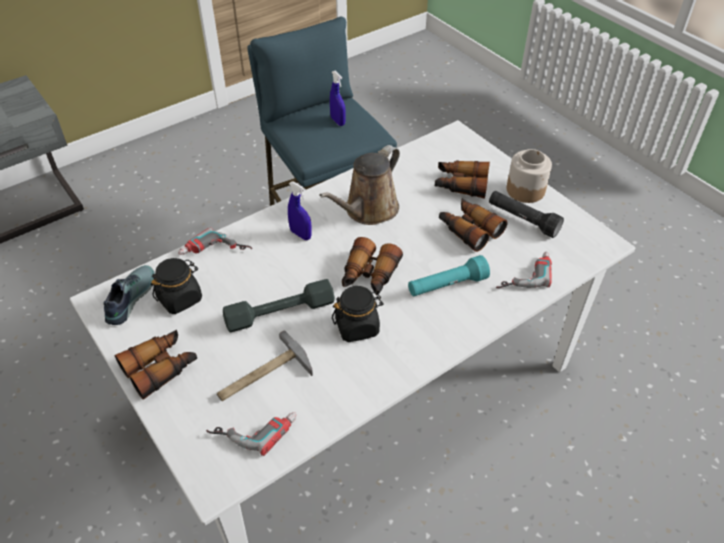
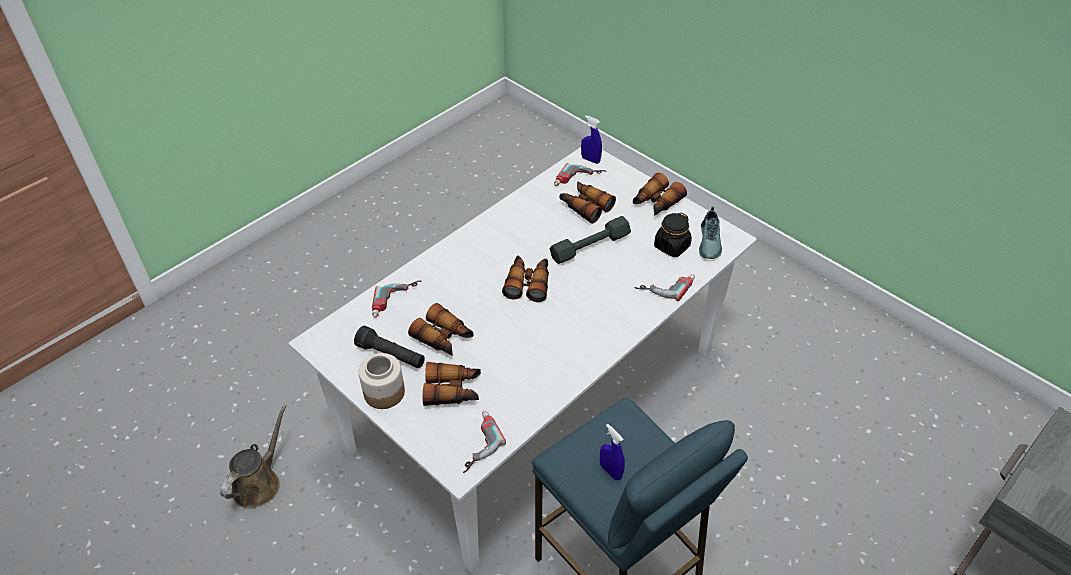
camera: 170 degrees right, 0 degrees up
(263, 376) = (585, 206): hammer -> binoculars
(300, 234) = (598, 312): blue spray bottle -> blue spray bottle (590, 160)
(357, 327) = (528, 244): black jar -> none
(368, 210) = (543, 345): brown watering can -> brown watering can (259, 483)
(442, 147) = (476, 443): none -> power drill
(447, 286) = (462, 283): turquoise flashlight -> none

